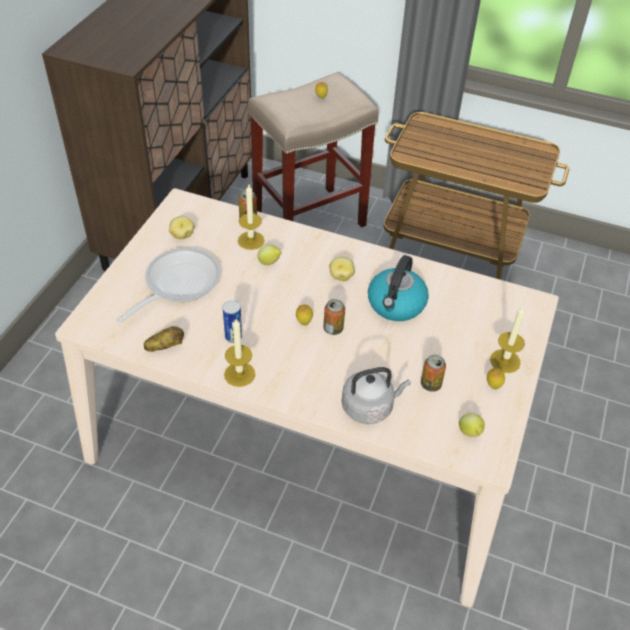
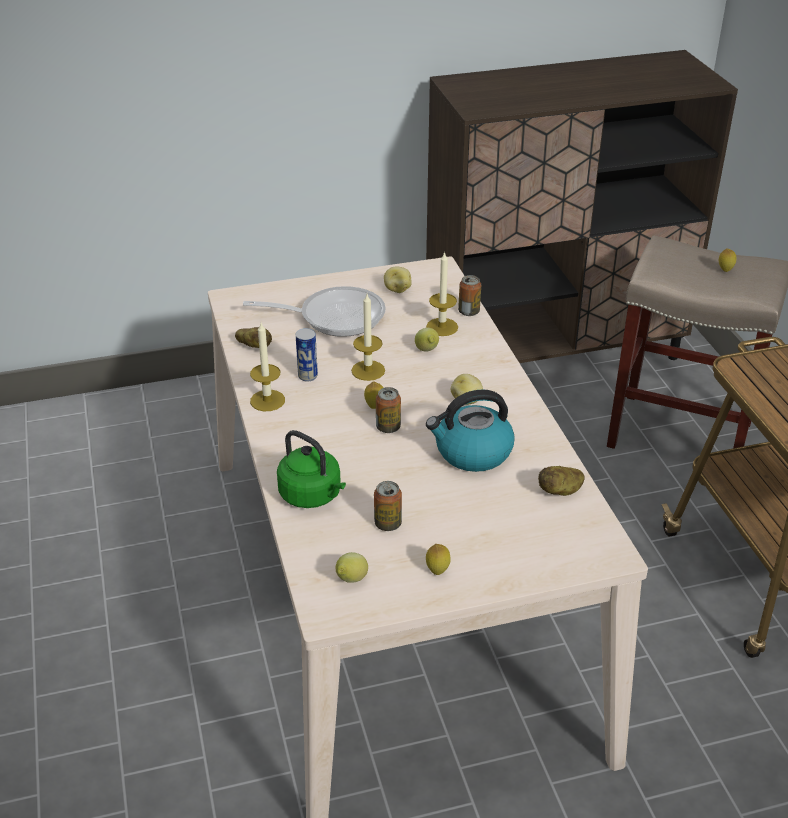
camera: 55 degrees right, 10 degrees down
(370, 407) = (312, 495): grey kettle -> green kettle
(466, 289) = (560, 491): none -> potato
(505, 361) = (486, 565): candle -> candle (368, 370)

